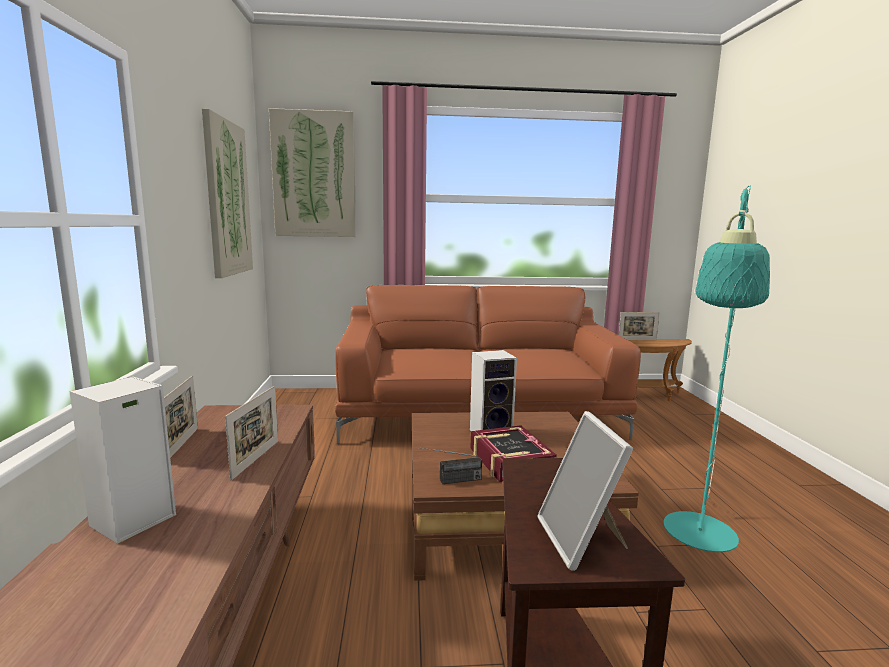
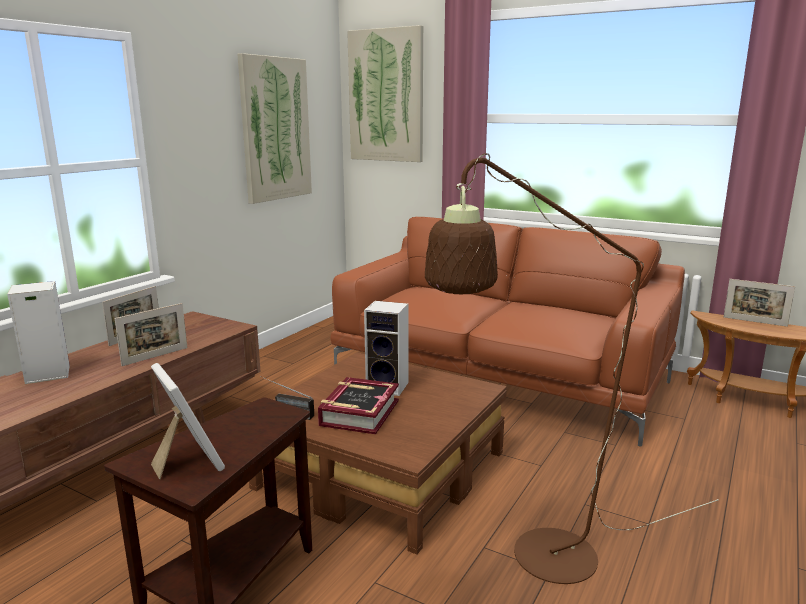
camera: 35 degrees right, 5 degrees up
(582, 541) = (187, 462): picture frame -> picture frame turned 120 degrees clockwise
(698, 540) = (537, 561): turquoise floor lamp -> brown floor lamp

